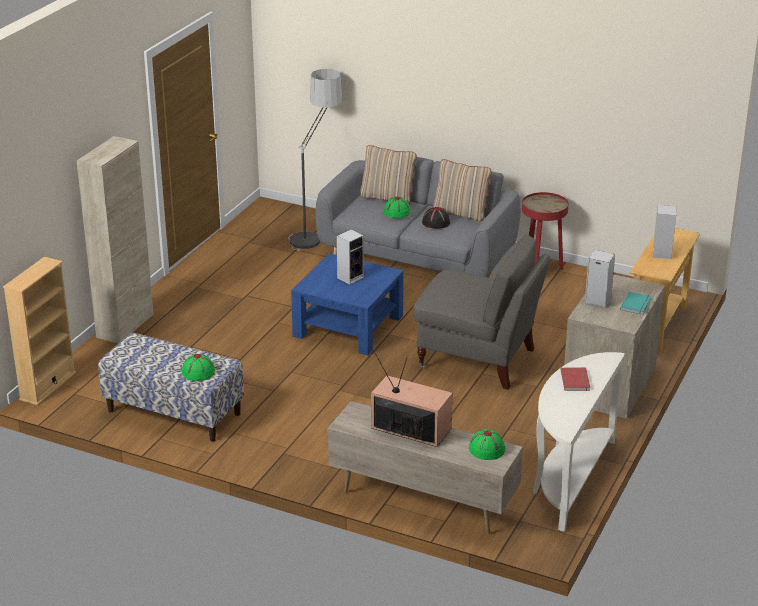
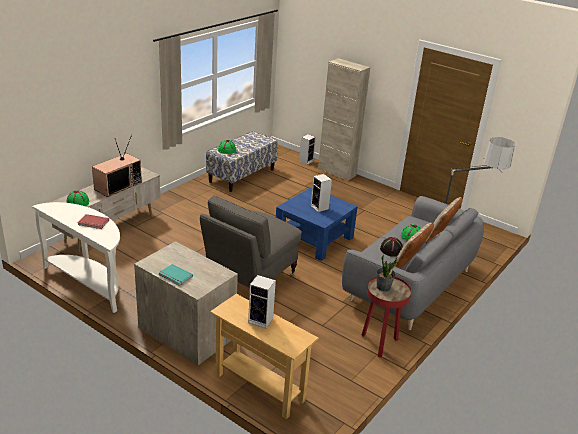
camera: 100 degrees right, 0 degrees up
(48, 386) = (283, 150): beige bookcase -> none
(543, 207) = (383, 287): none -> potted plant
(596, 301) = (191, 259): speaker -> speaker (306, 161)

